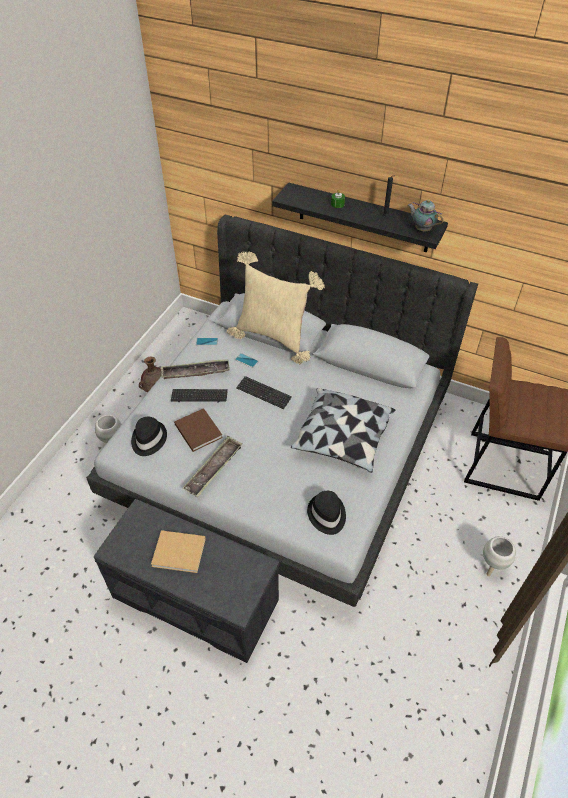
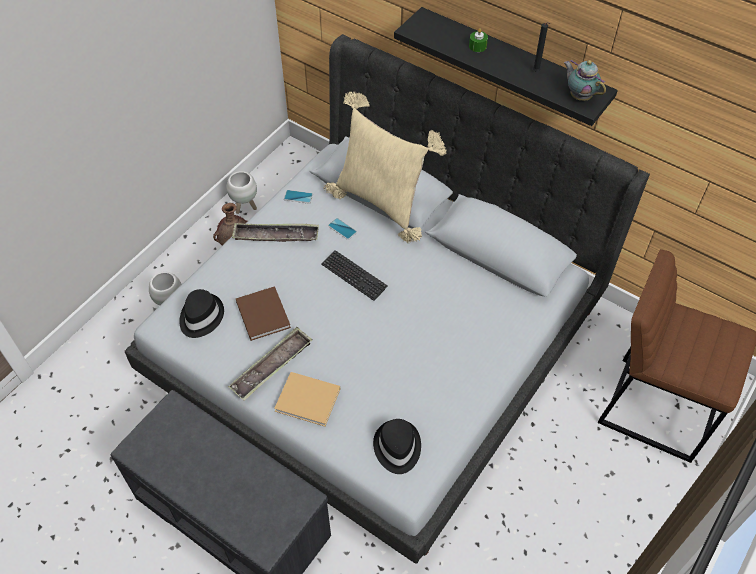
camera: 10 degrees right, 5 degrees up
(180, 552) = (211, 466): beige book -> beige book (309, 400)
(199, 396) = (274, 268): keyboard -> none
(342, 438) = (439, 350): pillow -> none
(492, 567) = (607, 540): white planter -> white planter (245, 207)

